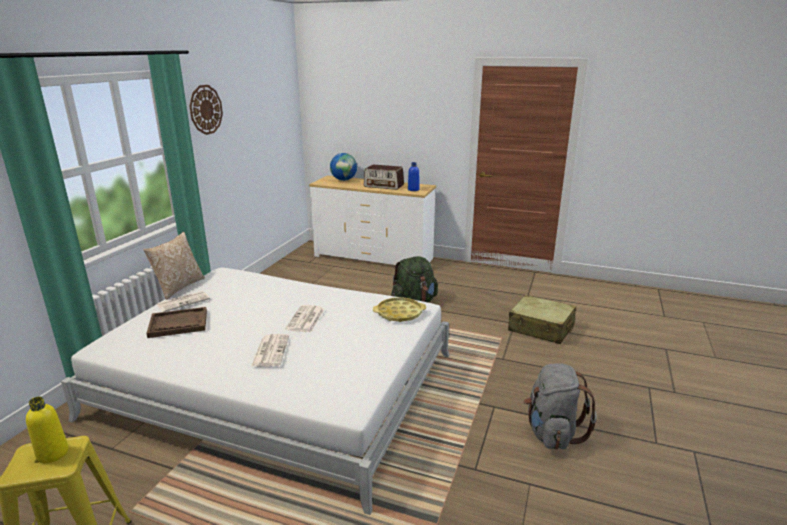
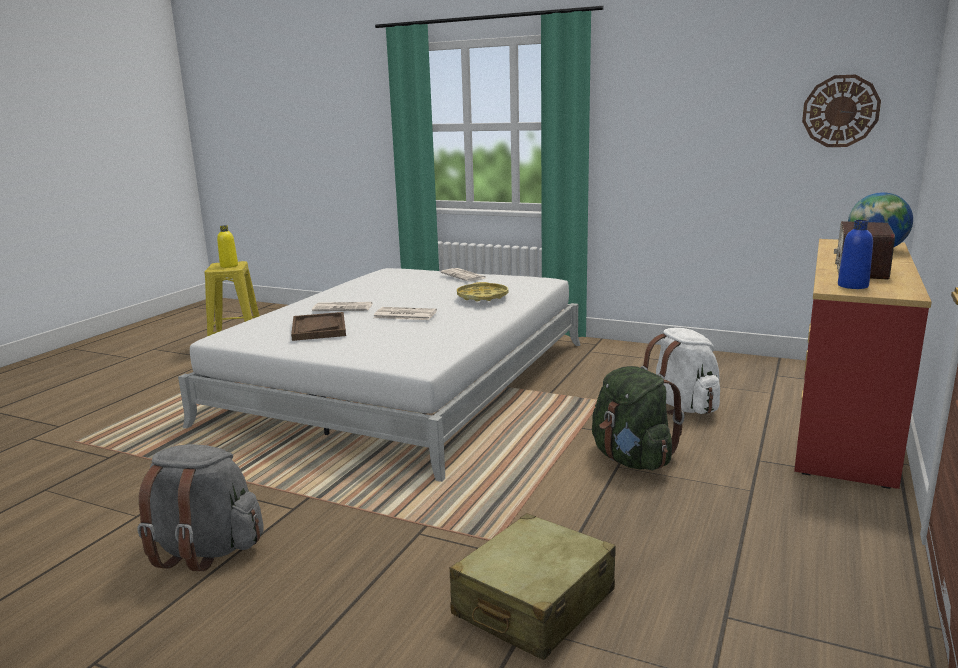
camera: 95 degrees right, 5 degrees down
(178, 324) = (418, 280): brown tray -> brown tray (319, 328)
(179, 287) = (504, 273): pillow -> none
(205, 109) = (644, 84): wall clock -> wall clock (840, 111)
(348, 287) = (682, 407): none -> white backpack
(373, 257) = (844, 424): white dresser -> red dresser
(399, 313) = (403, 353): yellow tray -> yellow tray (482, 297)

